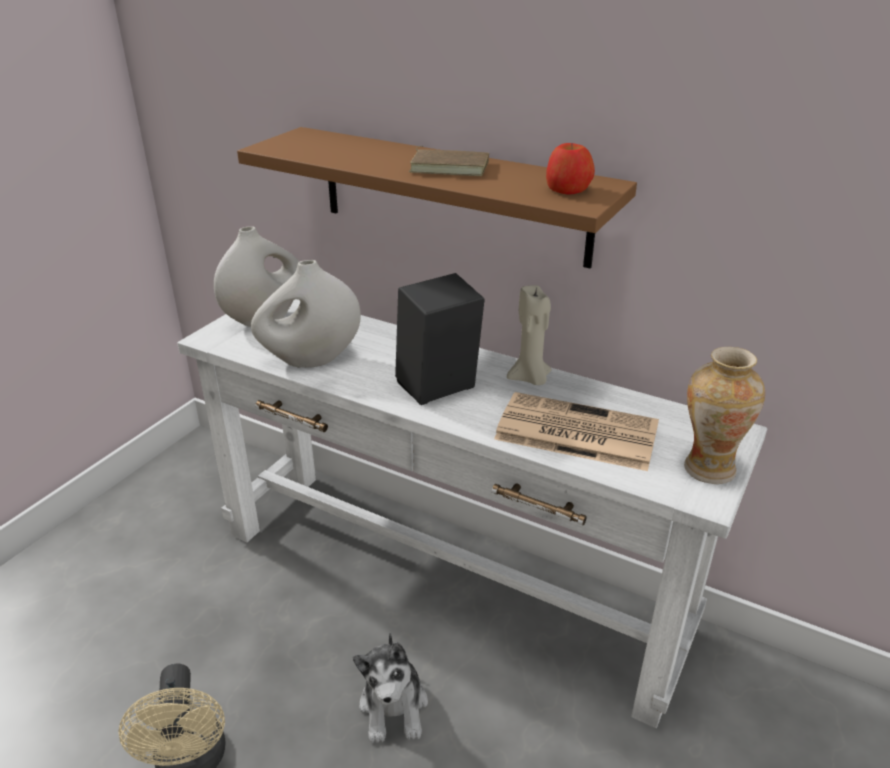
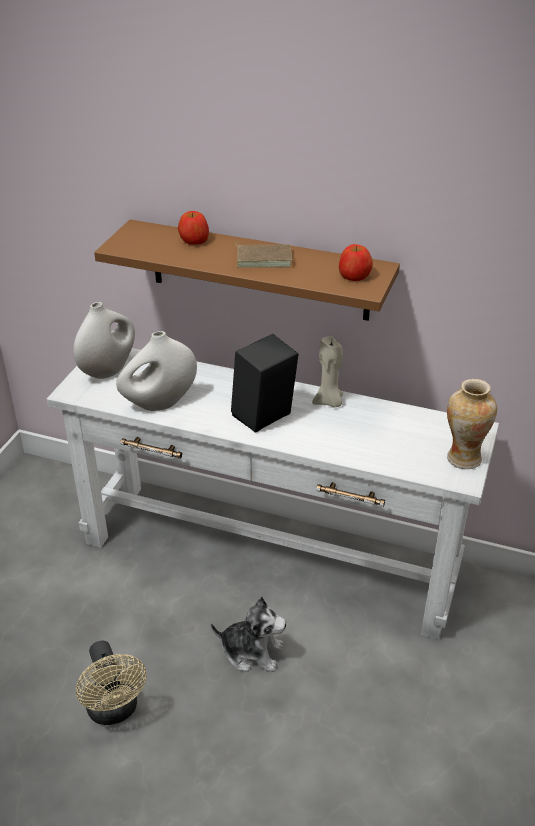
camera: 10 degrees left, 5 degrees up
(368, 147) = (194, 240): none -> apple
(394, 706) = (251, 652): plush toy -> plush toy turned 60 degrees counterclockwise
(574, 432) = (369, 441): newspaper -> none

